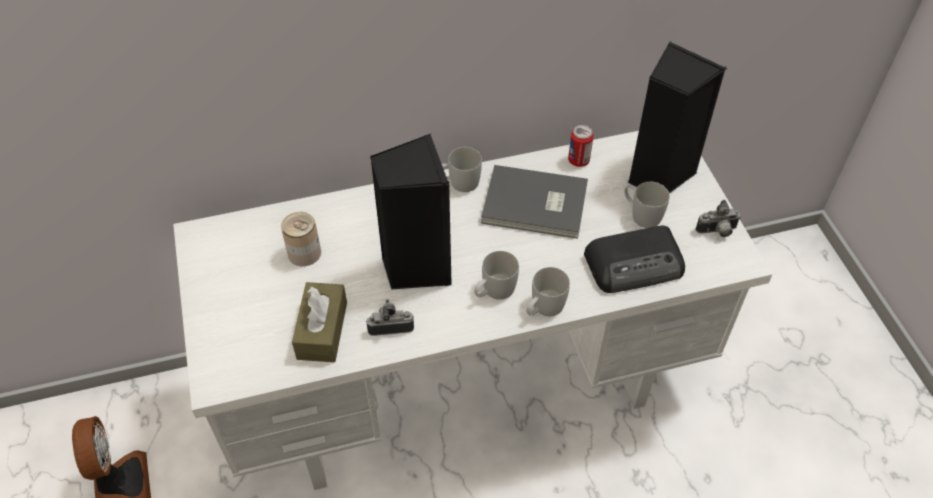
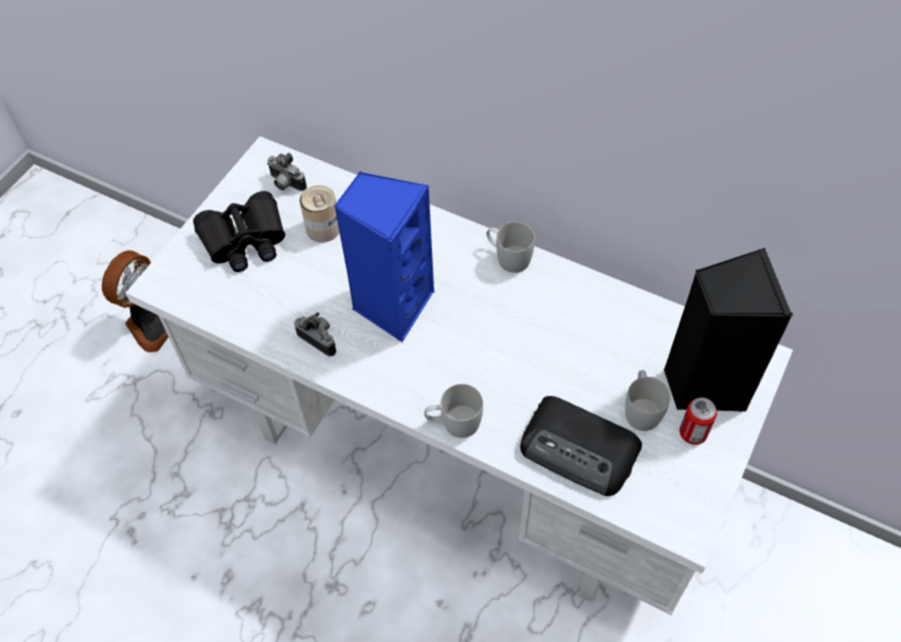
camera: 45 degrees right, 5 degrees up
(251, 303) = (245, 240): none -> black binoculars
(322, 330) = (269, 302): brown tissue box -> none
(415, 267) = (392, 305): black speaker -> blue speaker
(494, 291) = (430, 375): white mug -> none
(536, 206) = (551, 328): grey book -> none
(578, 160) = (640, 314): can -> can (692, 433)
(717, 232) = (697, 483): camera -> camera (285, 184)

